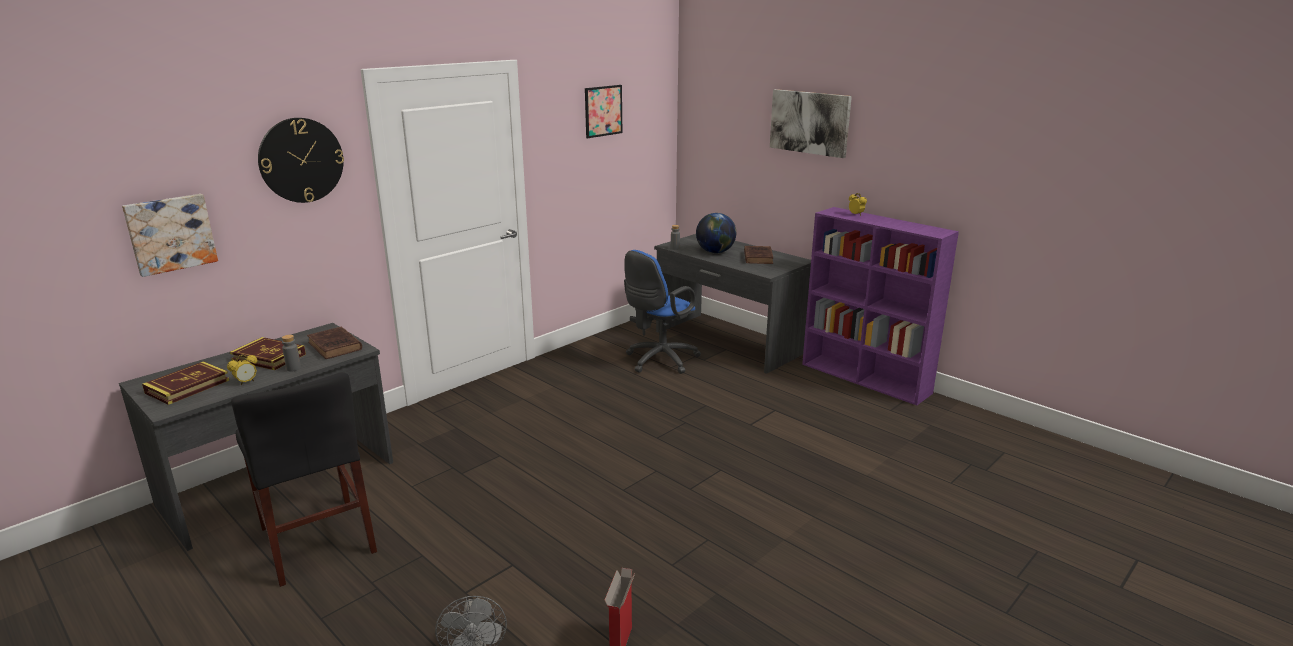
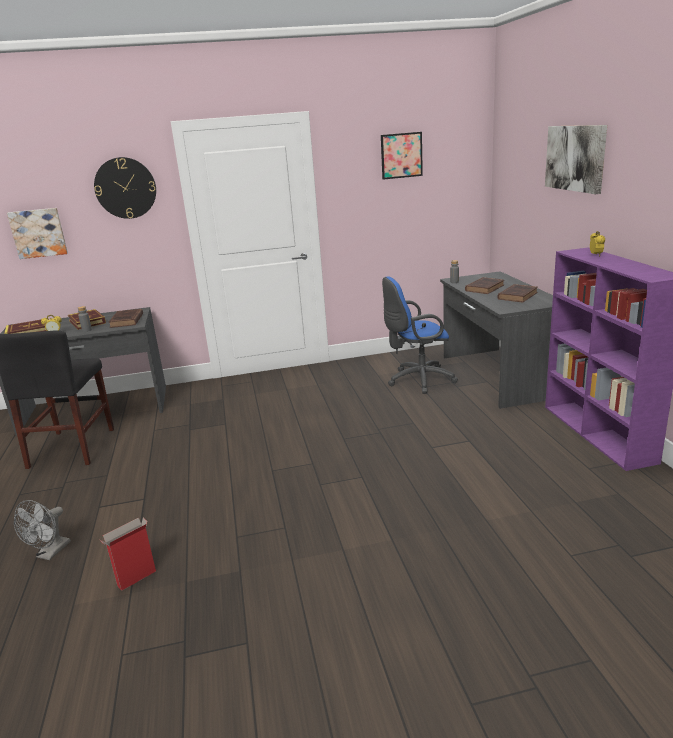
camera: 35 degrees right, 0 degrees up
(715, 252) = (485, 288): globe -> brown book

